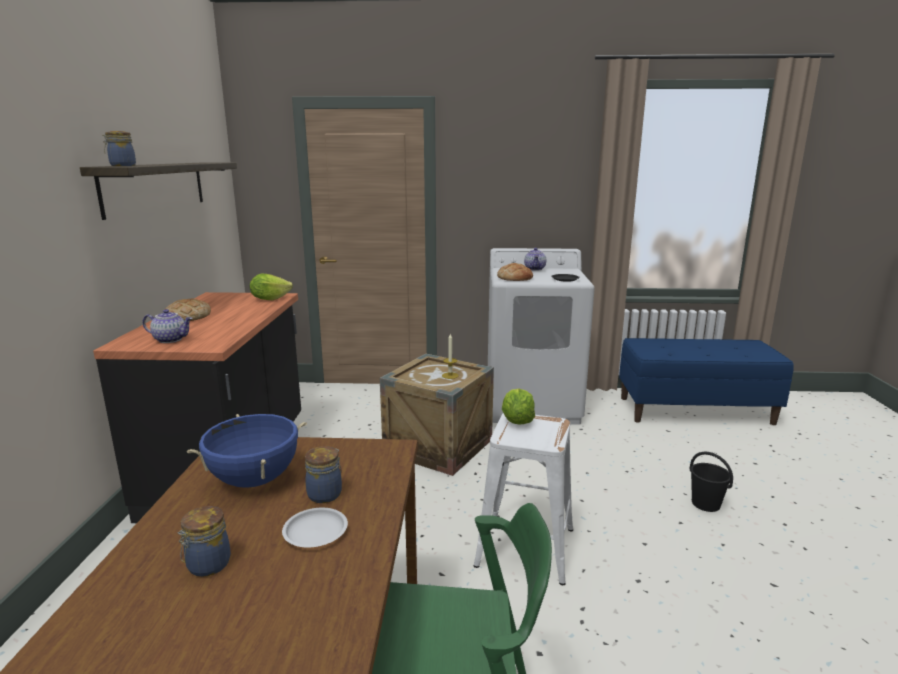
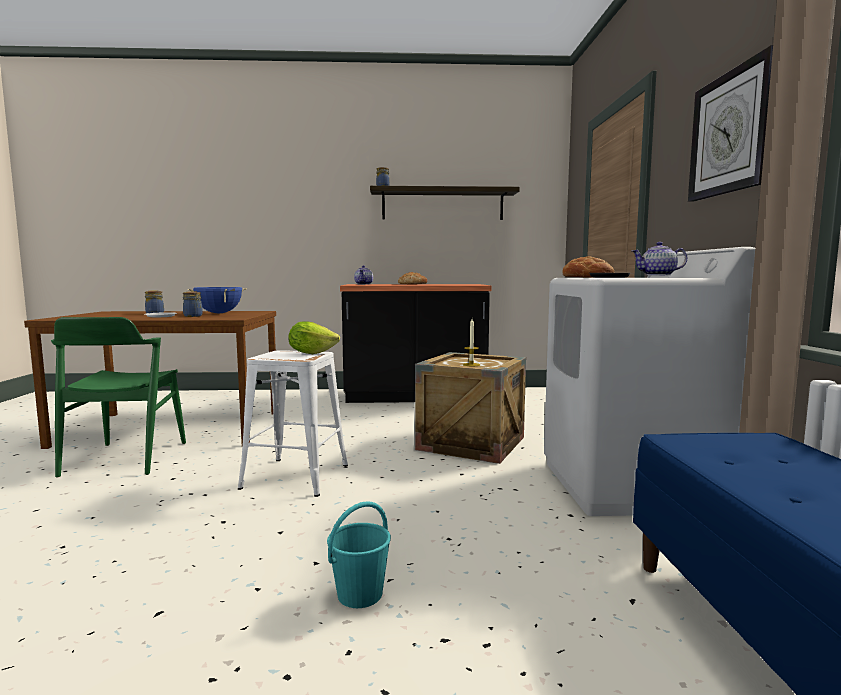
camera: 85 degrees right, 10 degrees down
(269, 299) = (466, 284): lettuce -> none
(542, 177) = (731, 133): none -> wall clock
(706, 504) = (359, 594): black bucket -> turquoise bucket

